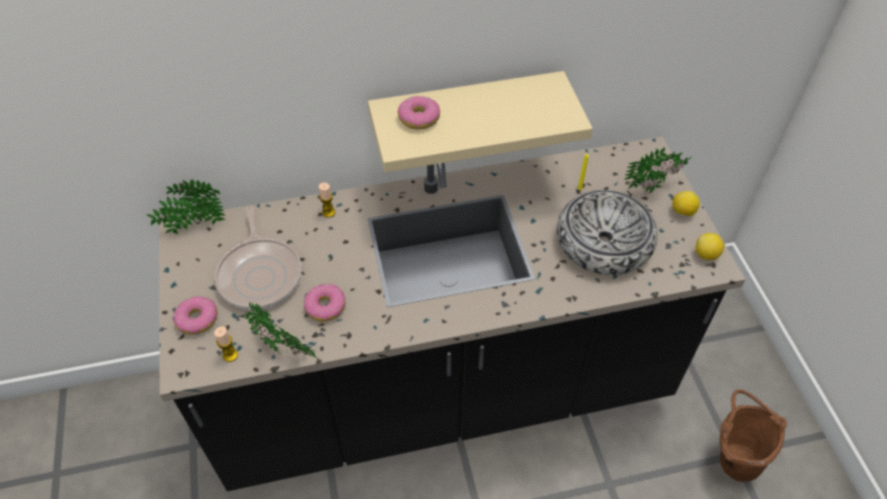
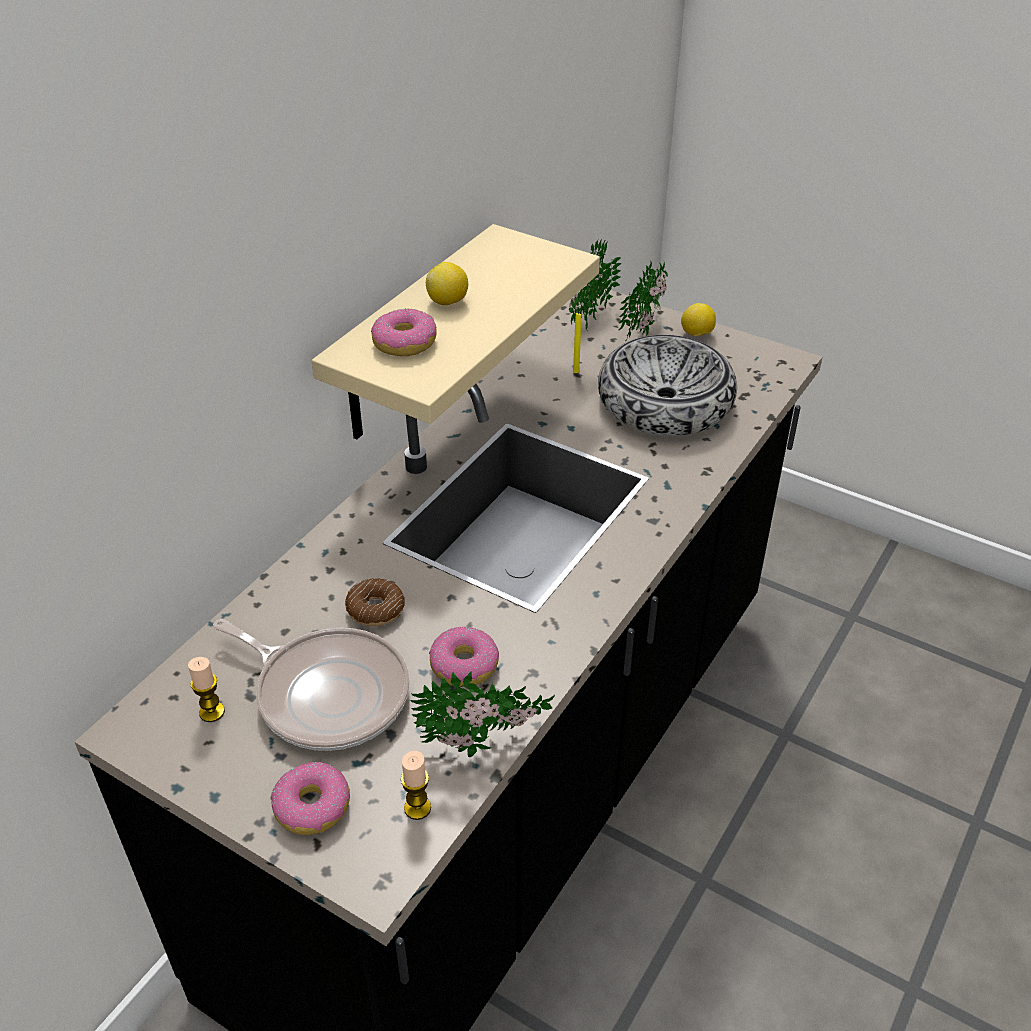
camera: 45 degrees left, 10 degrees down
(193, 226) = (145, 710): potted plant -> potted plant (587, 321)
(324, 250) = (375, 609): none -> donut
(328, 212) = (323, 568): candle -> candle (212, 712)
(706, 255) = (765, 357): lemon -> lemon (448, 302)
(731, 459) = (854, 621): brown bucket -> none

